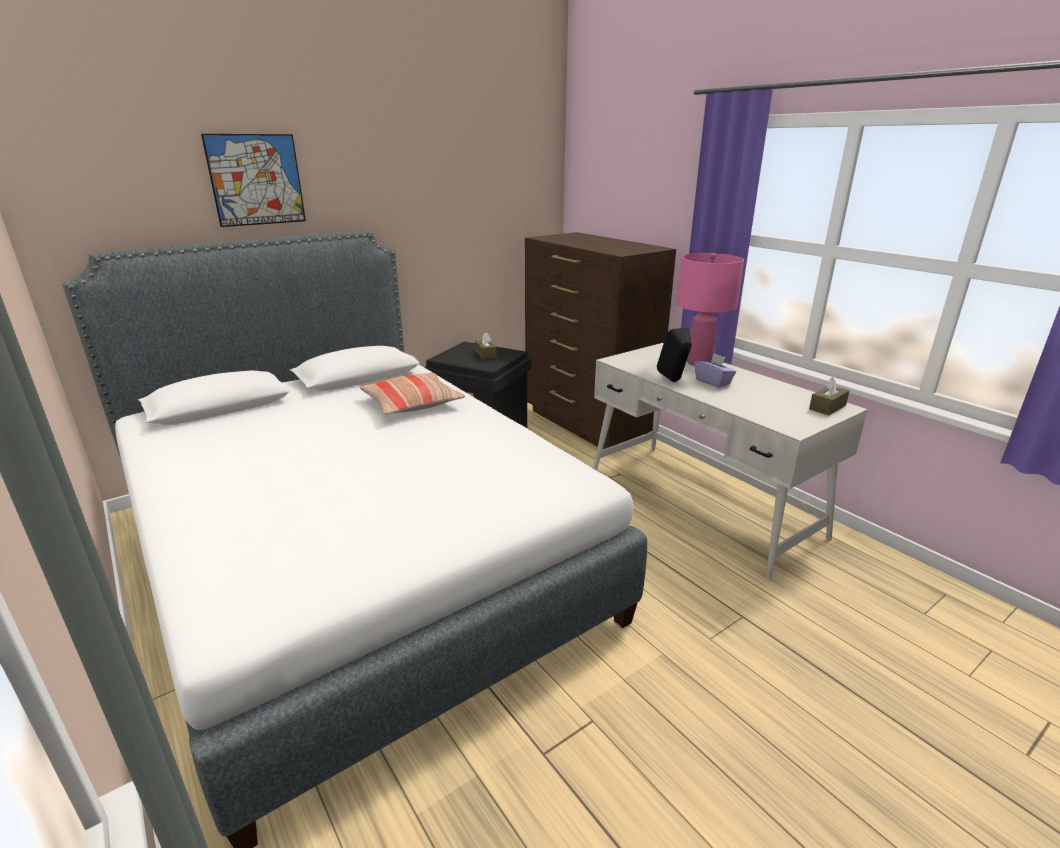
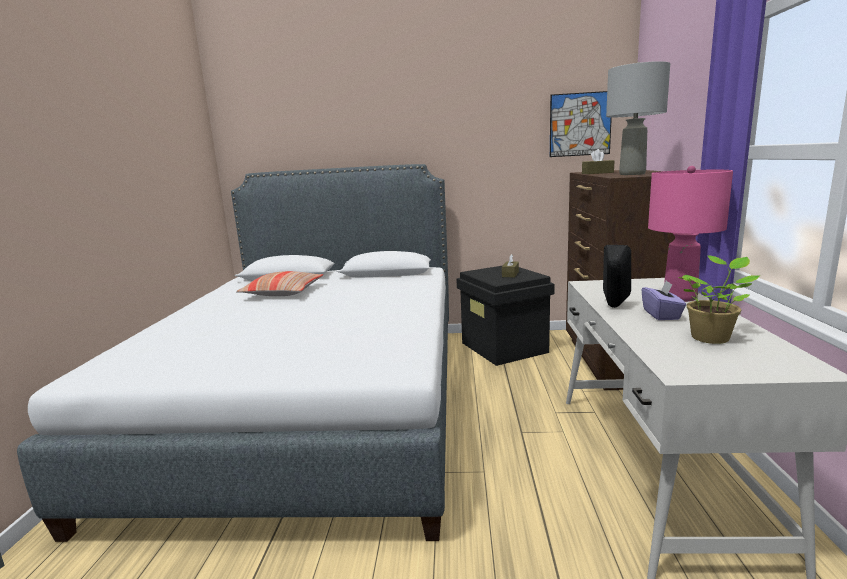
camera: 40 degrees right, 10 degrees down
(256, 180) = (350, 128): picture -> picture (580, 124)
(412, 403) = (387, 292): pillow -> pillow (283, 292)
(617, 247) = (632, 174): none -> grey table lamp
(767, 395) = (711, 337): none -> potted plant
(827, 407) = (784, 365): brown tissue box -> brown tissue box (597, 173)

